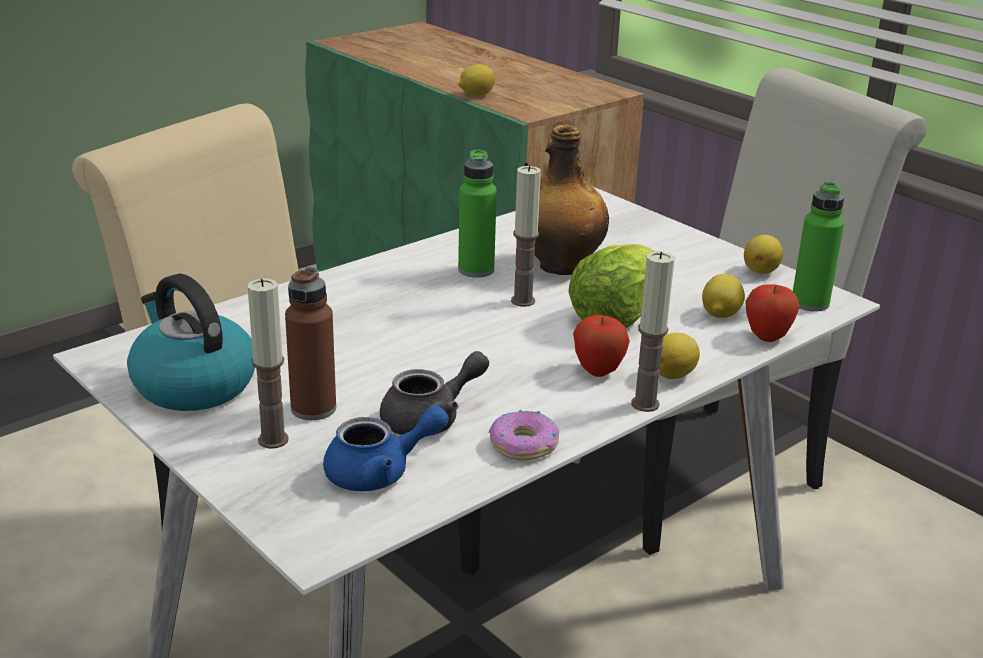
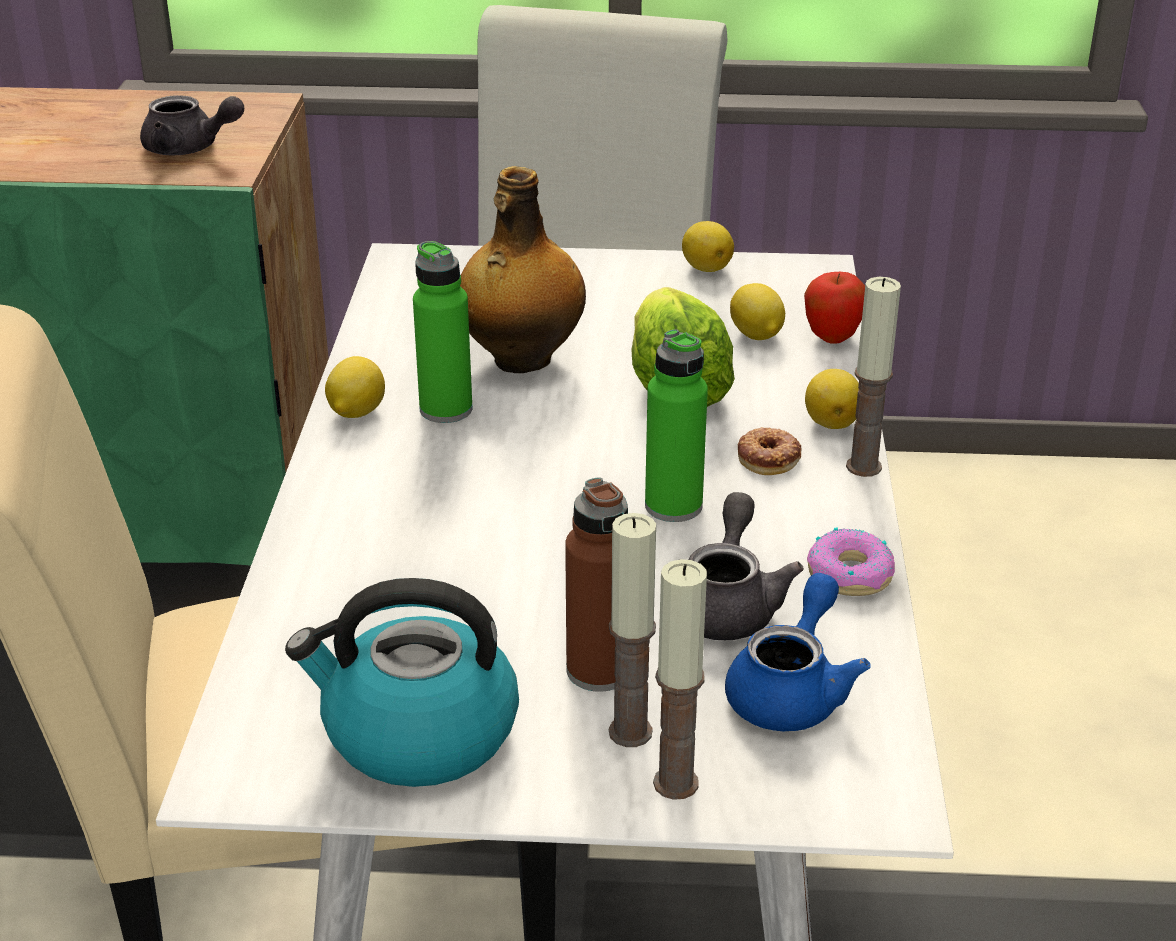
camera: 45 degrees left, 5 degrees up
(476, 95) = (108, 171): lemon -> lemon (355, 412)
(523, 301) = (561, 420): candle -> candle (675, 783)
(533, 98) = (190, 149): none -> grey teapot
(598, 371) = (769, 457): apple -> donut
(810, 303) = (802, 282): green bottle -> green bottle (673, 506)

